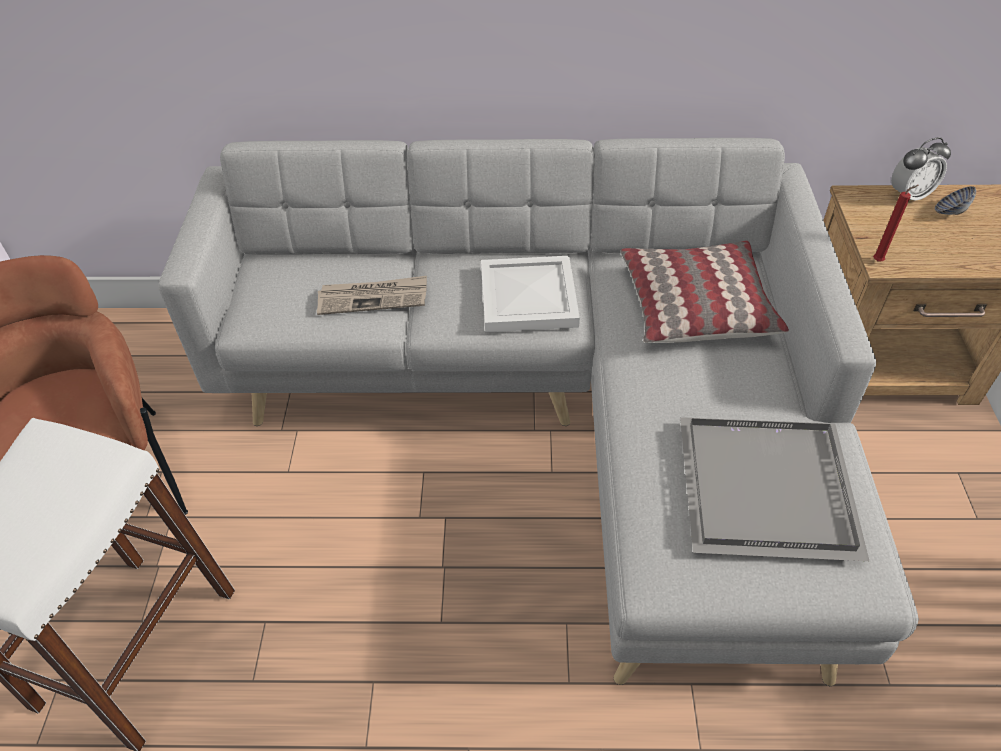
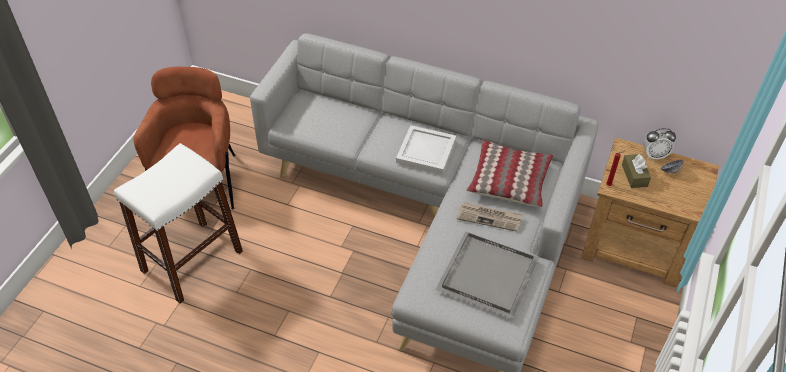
camera: 20 degrees right, 0 degrees up
(373, 297) = (350, 129): newspaper -> newspaper (489, 217)
(904, 234) = (634, 175): none -> brown tissue box

